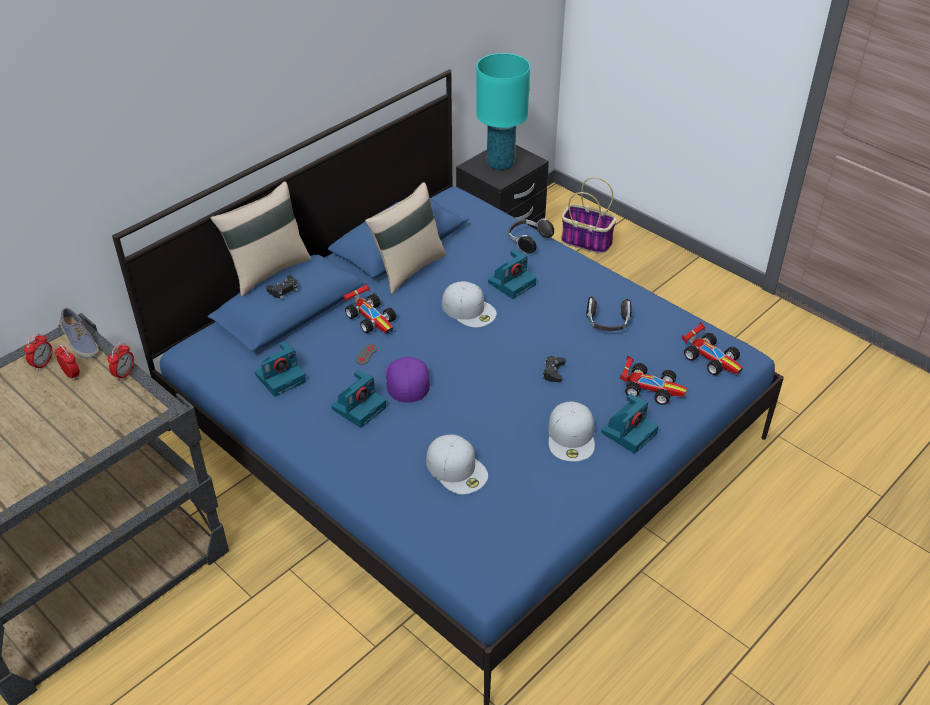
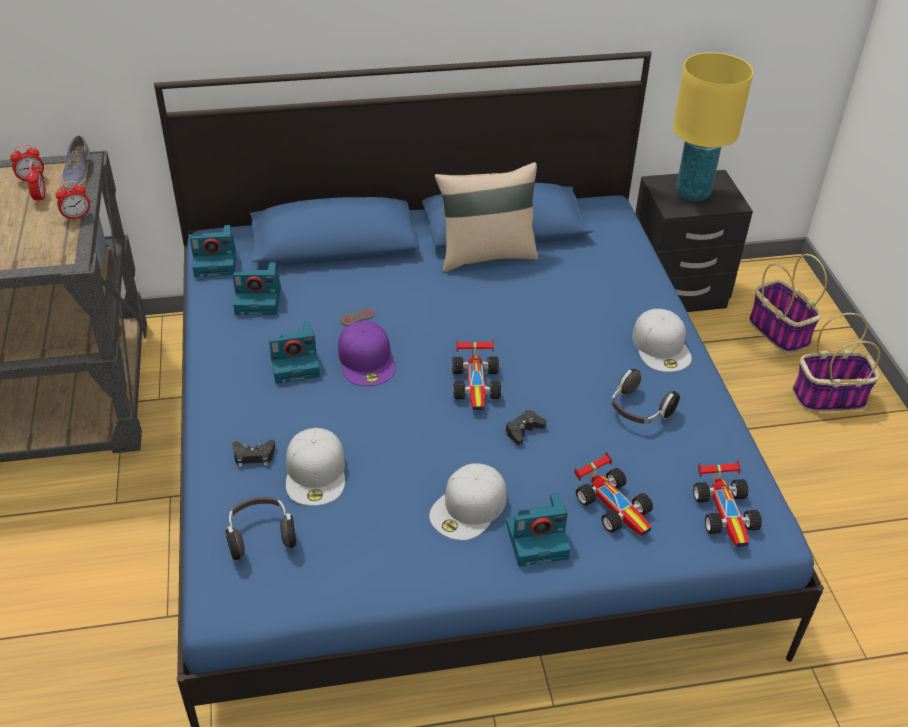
camera: 35 degrees right, 0 degrees up
(267, 270) = (332, 192): beige pillow -> none
(284, 290) = (324, 216): black game controller -> black game controller (253, 456)
(372, 318) = (400, 286): toy car -> toy car (477, 384)
(407, 379) = (367, 360): purple cap -> purple cap turned 135 degrees clockwise
(469, 309) = (503, 323): white cap -> white cap (662, 347)
(500, 164) = (693, 192): turquoise table lamp -> yellow table lamp
(512, 283) = (578, 318): camera -> camera (216, 262)
(528, 241) = (641, 284): headphones -> headphones (261, 536)
(651, 270) = (828, 397): none -> basket

